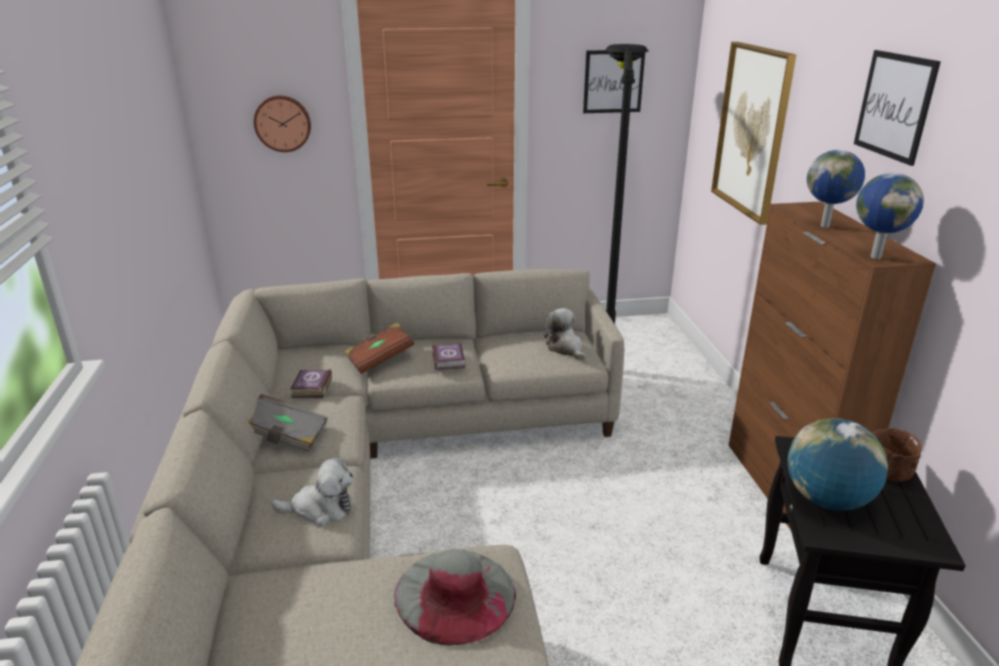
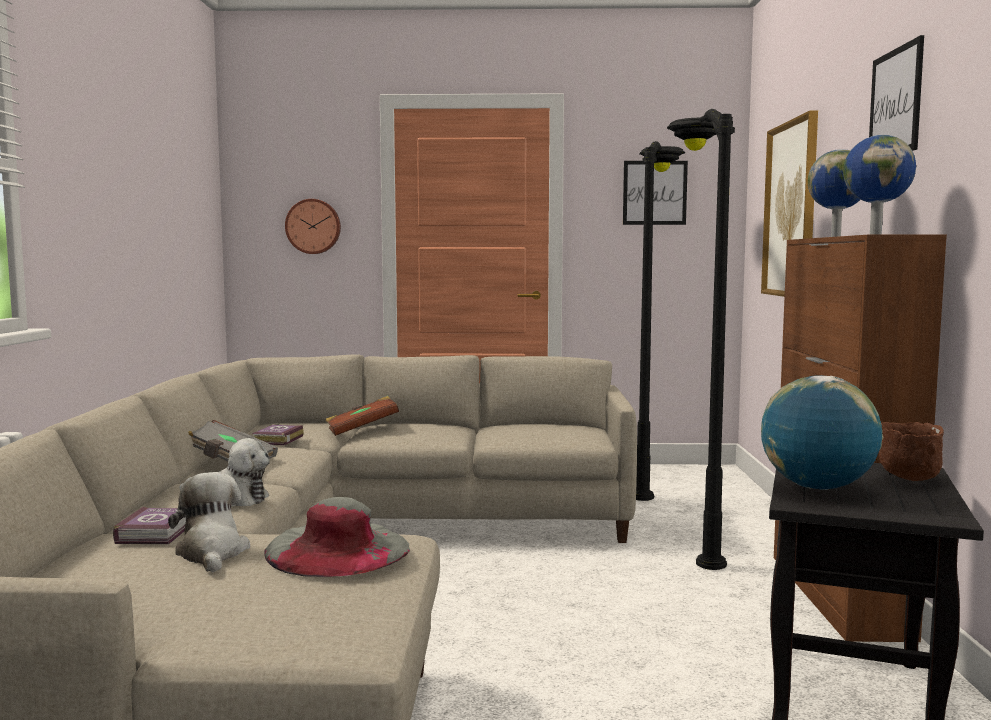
camera: 10 degrees right, 20 degrees down
(449, 359) = (436, 431): book -> book (157, 532)
(565, 348) = (573, 432): plush toy -> plush toy (212, 553)
(658, 418) = (691, 534): none -> black floor lamp

